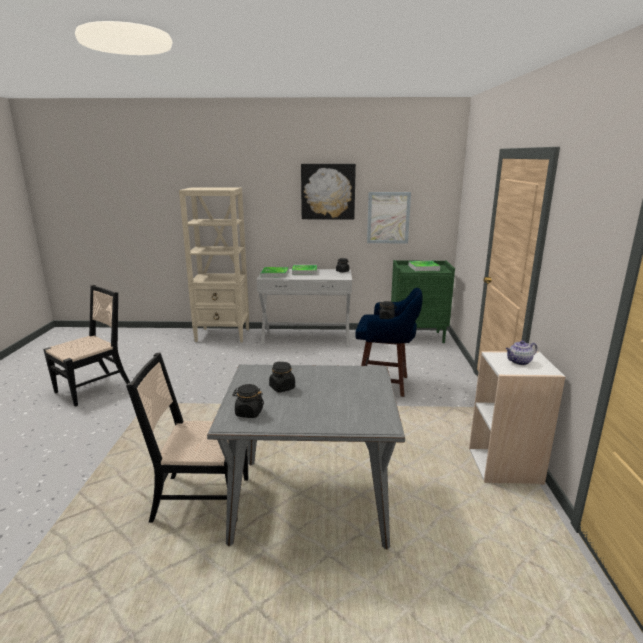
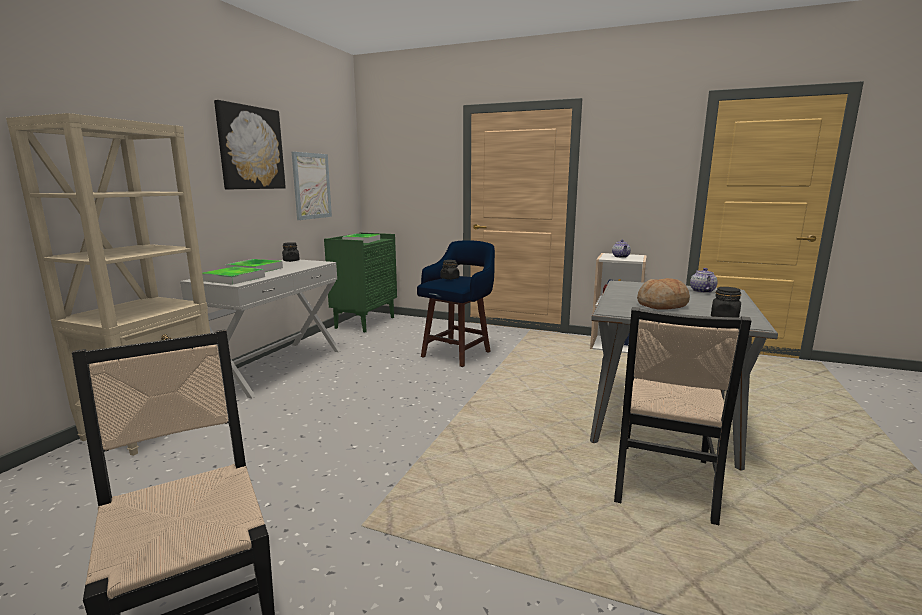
camera: 70 degrees left, 5 degrees down
(282, 388) = (662, 305): black jar -> bread
(365, 408) = (701, 291): none -> teapot

